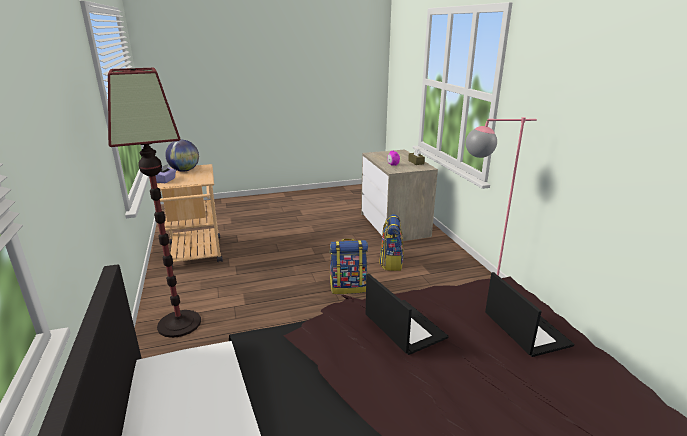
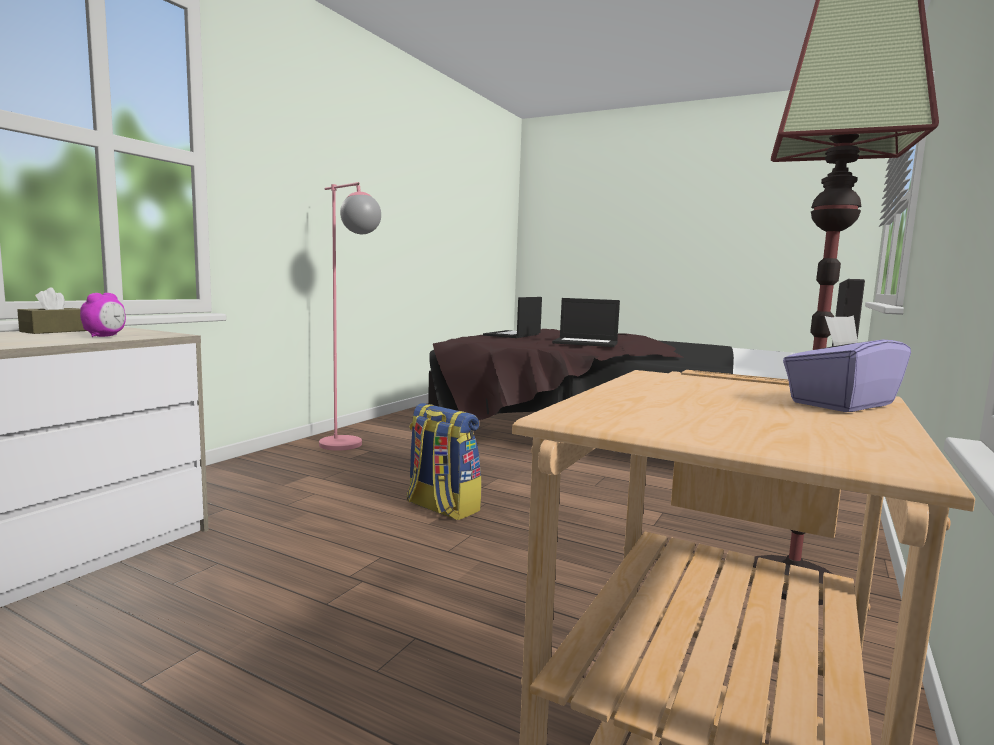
camera: 135 degrees left, 15 degrees down
(184, 170) = (724, 420): globe -> none
(391, 262) = (304, 504): backpack -> none
(403, 326) = (586, 343): laptop -> laptop turned 90 degrees counterclockwise

